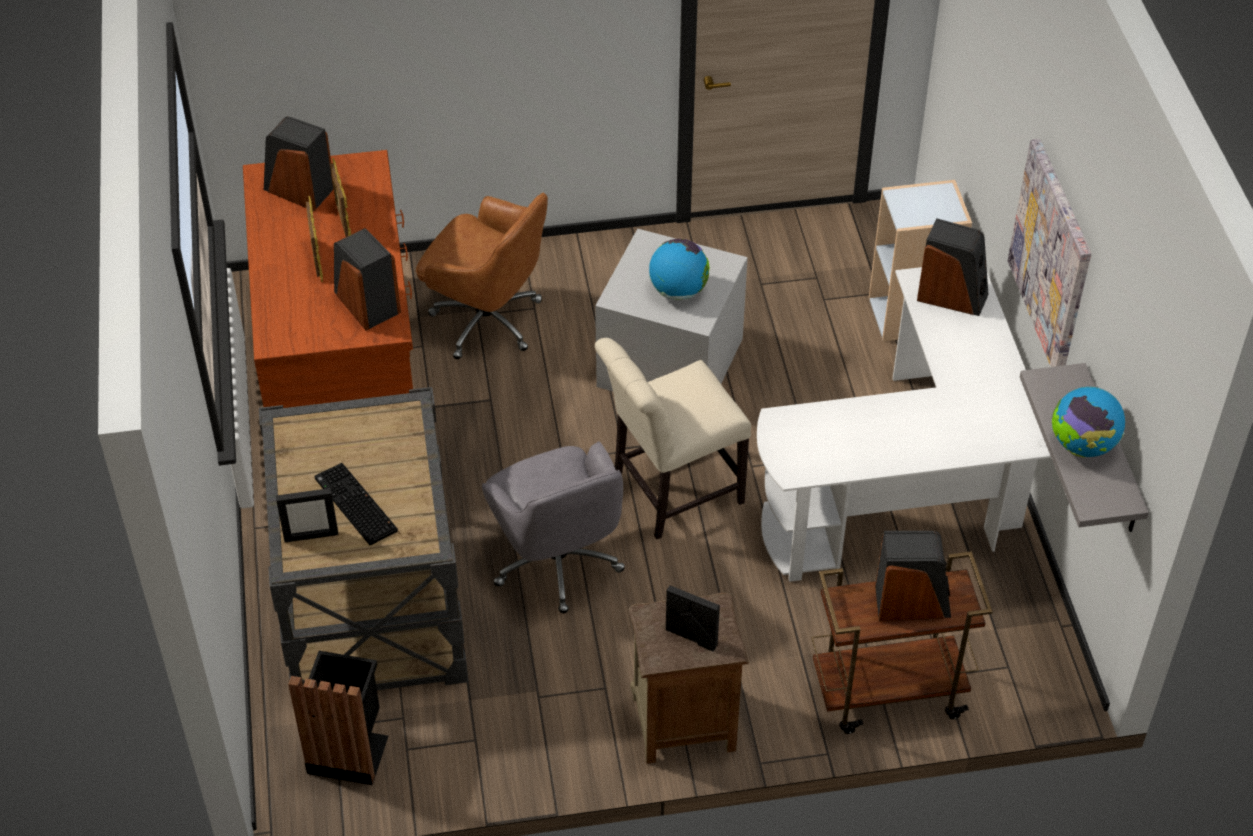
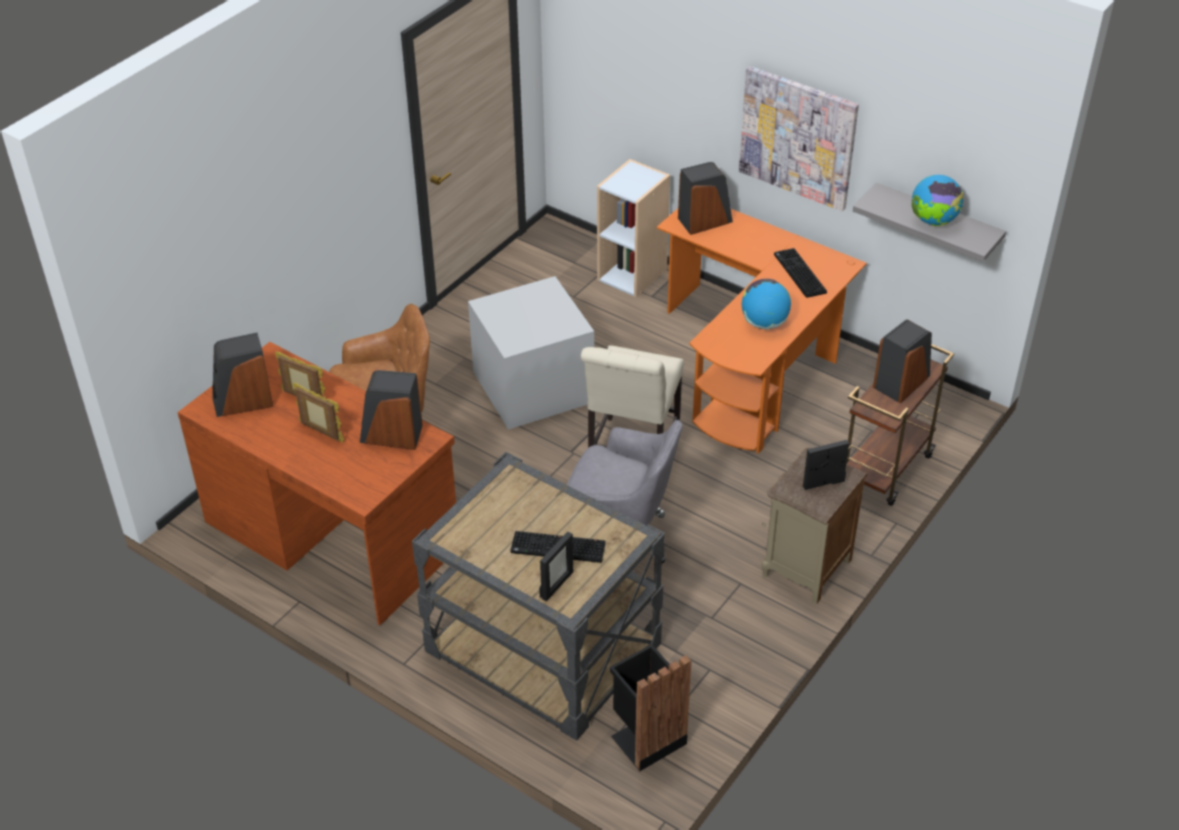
camera: 45 degrees left, 5 degrees down
(678, 291) = (542, 318): globe -> globe (764, 323)
(910, 488) = (753, 362): white desk -> orange desk
(968, 416) = (798, 273): none -> keyboard

